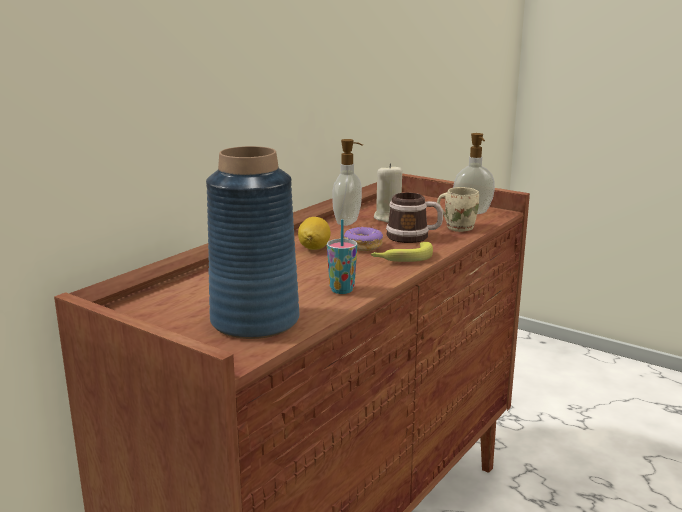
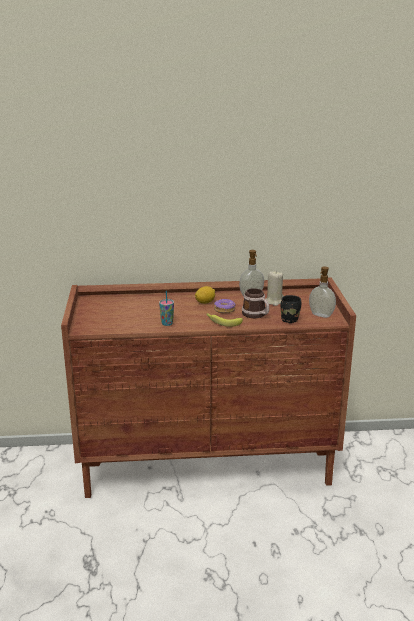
camera: 50 degrees right, 5 degrees up
(254, 321) = (115, 321): blue vase -> none
(458, 227) = (290, 319): beige mug -> black mug

